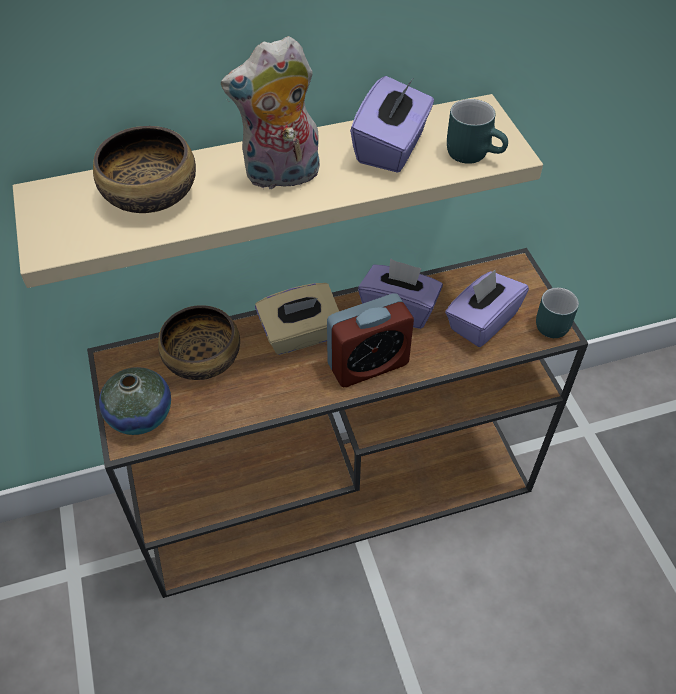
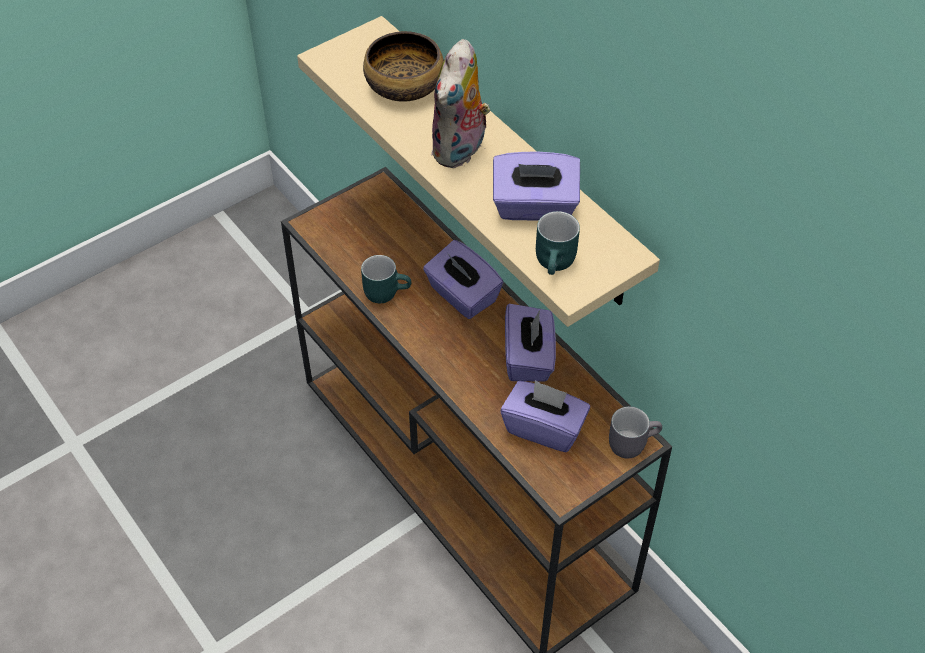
camera: 70 degrees right, 0 degrees up
(140, 415) = (334, 222): vase -> none
(203, 359) = (406, 240): bowl -> none
(281, 177) = (460, 150): plush toy -> plush toy turned 120 degrees counterclockwise
(300, 335) = (462, 295): beige tissue box -> purple tissue box
(368, 364) = (450, 353): alarm clock -> none
(515, 270) = (631, 441): none -> grey mug
(551, 322) = (572, 486): turquoise mug -> turquoise mug (386, 291)

